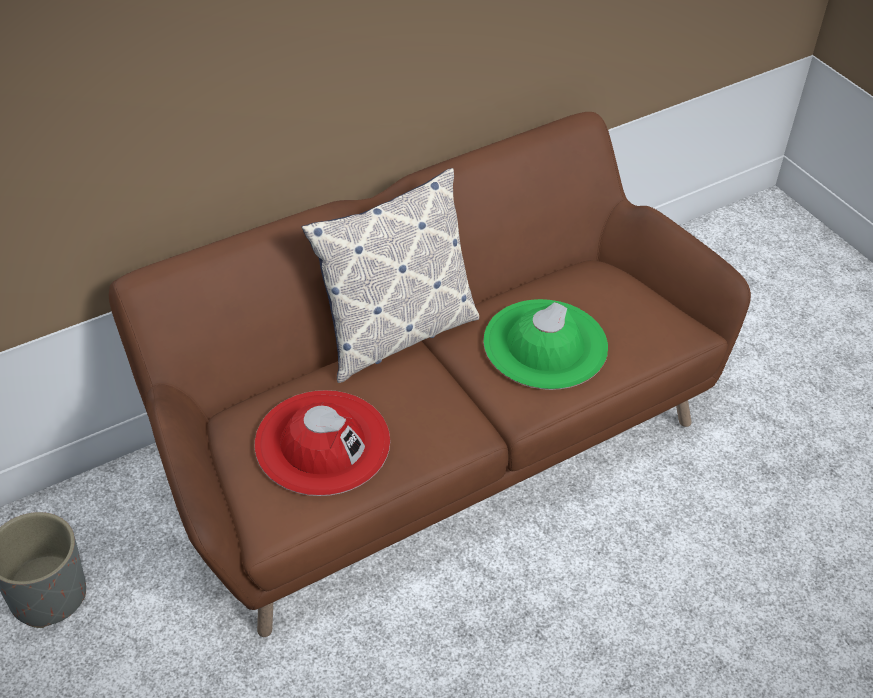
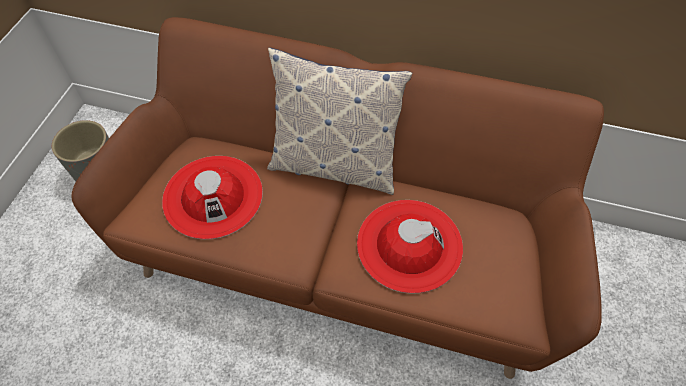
camera: 50 degrees right, 10 degrees up
(545, 344) = (409, 245): green hat -> red hat

